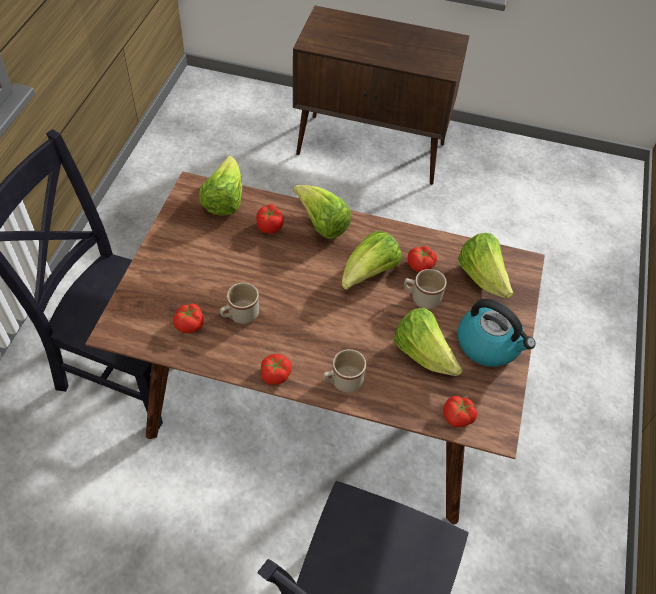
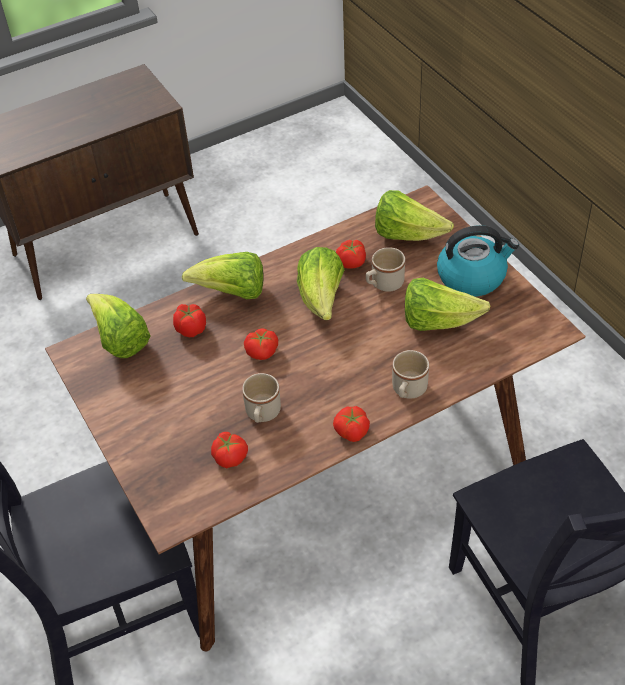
camera: 40 degrees left, 5 degrees down
(458, 417) = (517, 343): tomato -> tomato (262, 352)

